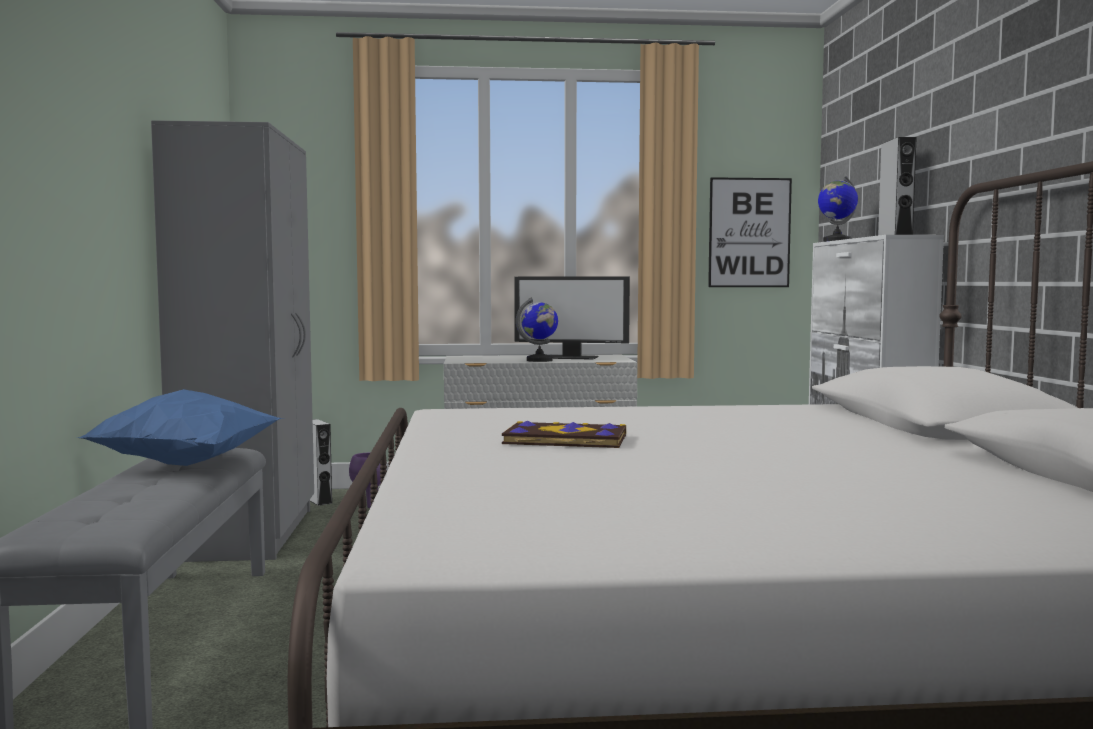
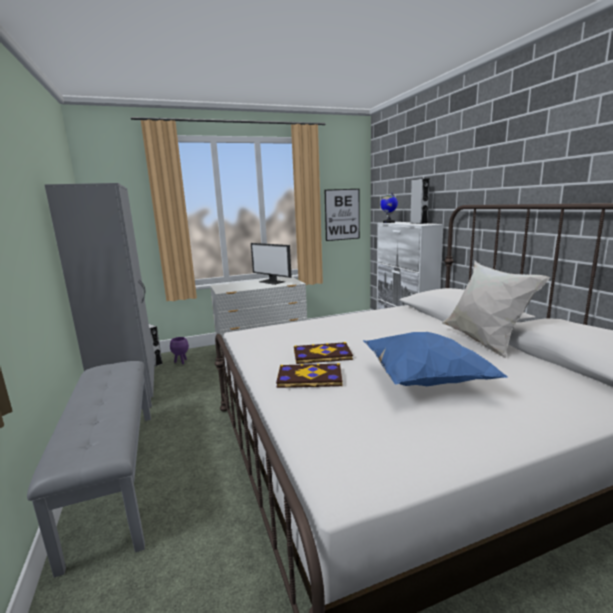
camera: 15 degrees left, 10 degrees up
(189, 464) = (112, 381): blue pillow -> blue pillow (422, 381)
(506, 458) = (309, 378): none -> book
(539, 360) = (260, 286): globe -> none
(572, 357) = (272, 282): monitor -> monitor turned 45 degrees clockwise
(939, 451) = (484, 343): none -> white pillow

